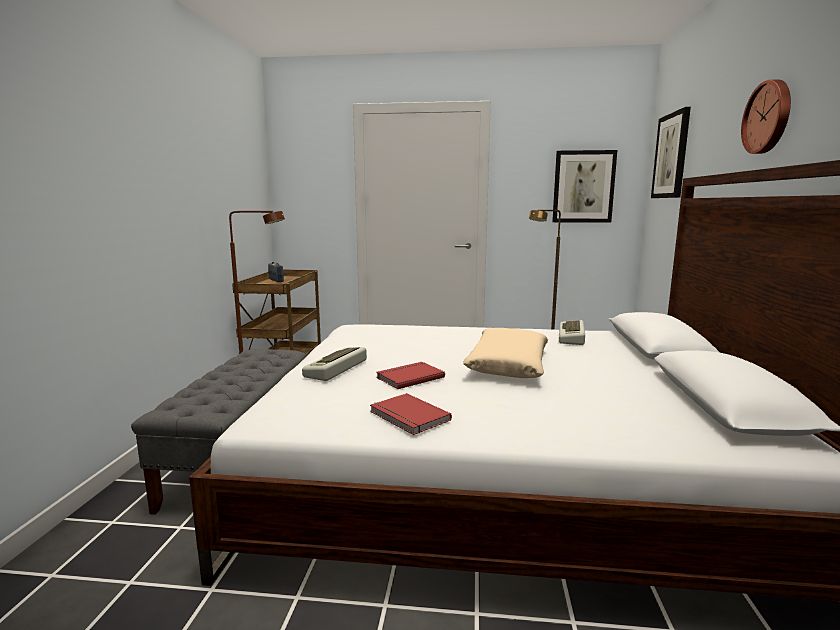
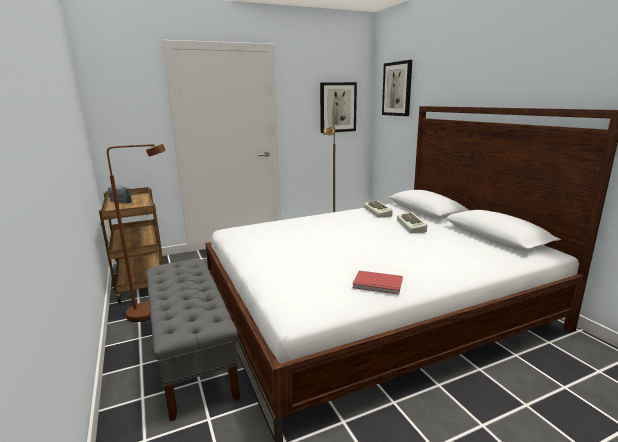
camera: 30 degrees left, 5 degrees up
(337, 369) = (280, 265): keyboard -> keyboard (412, 226)
(409, 377) = (333, 259): red book -> none
(508, 364) = (374, 237): beige pillow -> none
(768, 117) = (480, 76): wall clock -> none

